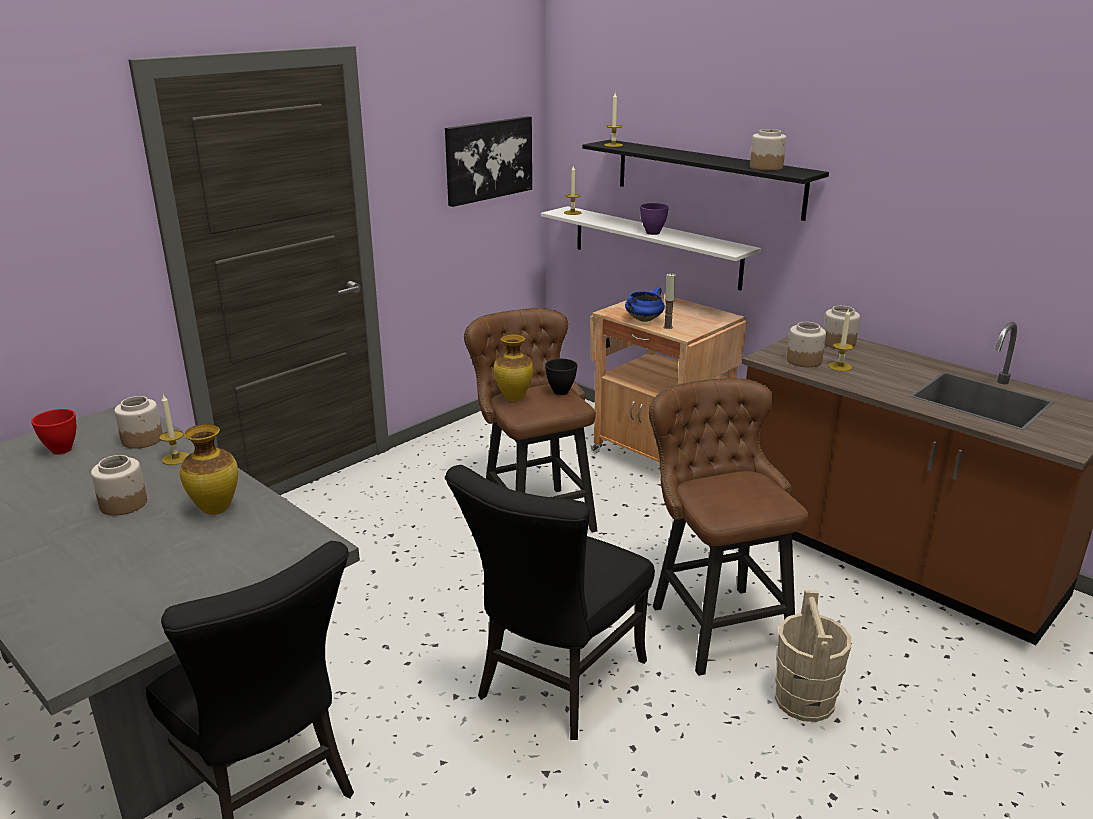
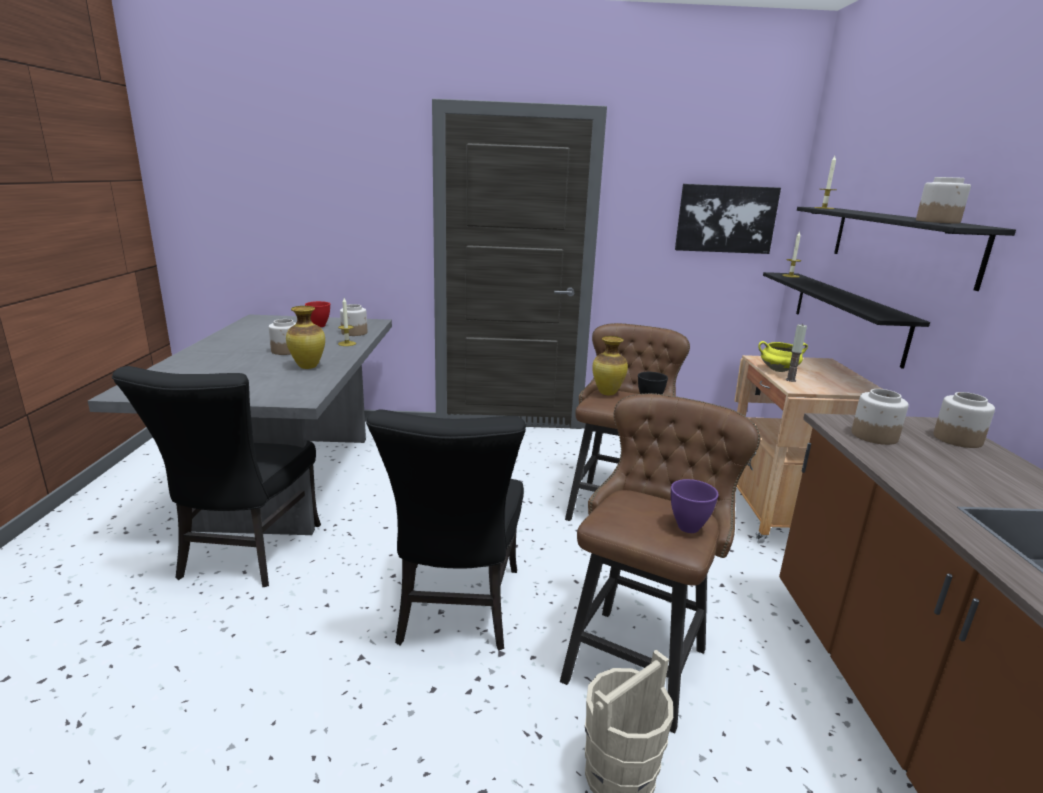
camera: 45 degrees right, 5 degrees down
(554, 683) = (456, 610): black chair -> black chair turned 75 degrees counterclockwise
(644, 320) = (778, 370): blue cooking pot -> yellow cooking pot
(653, 233) = (832, 295): purple bowl -> purple bowl (689, 528)
(655, 246) = (847, 315): white shelf -> black shelf
(840, 367) = (911, 454): candle -> none

